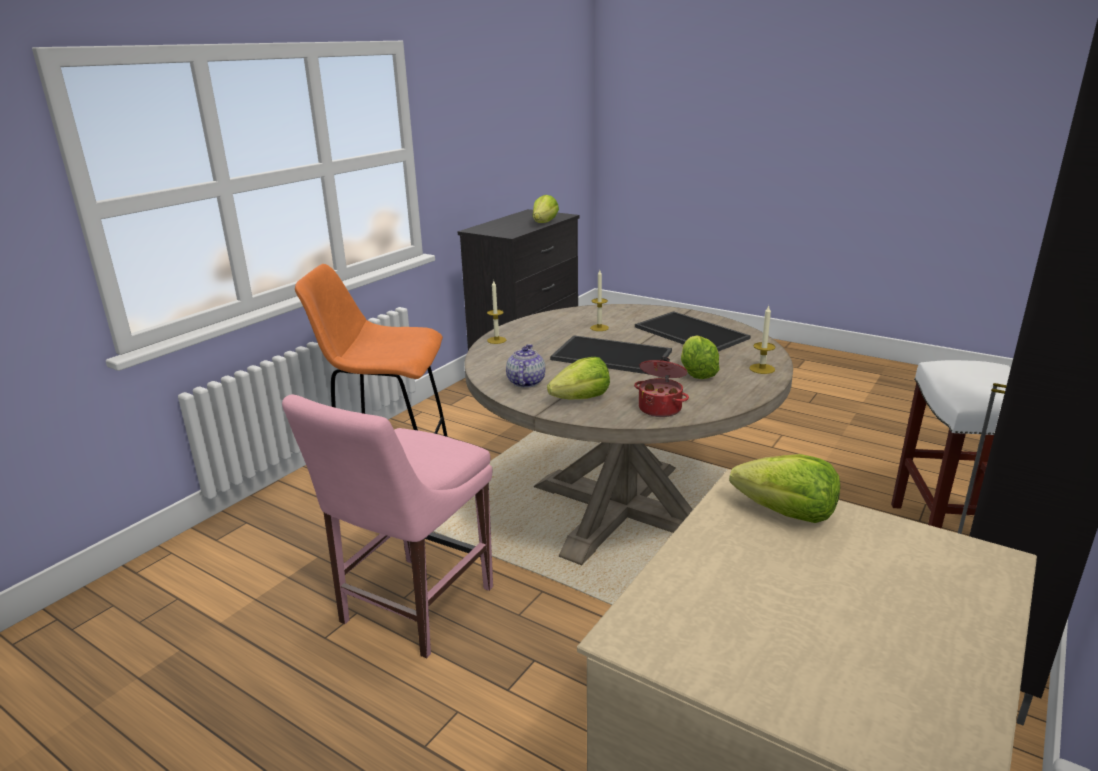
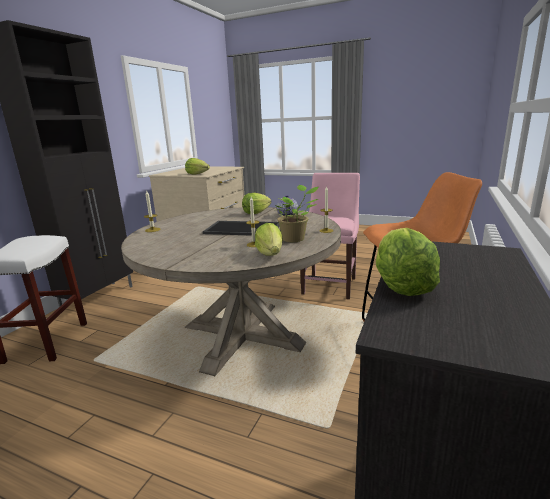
camera: 170 degrees right, 5 degrees down
(546, 331) = (295, 239): none -> potted plant
(660, 408) = (218, 213): cooking pot -> none
(689, 333) = (183, 246): tray -> none
(697, 372) = (193, 225): lettuce -> lettuce (270, 254)

